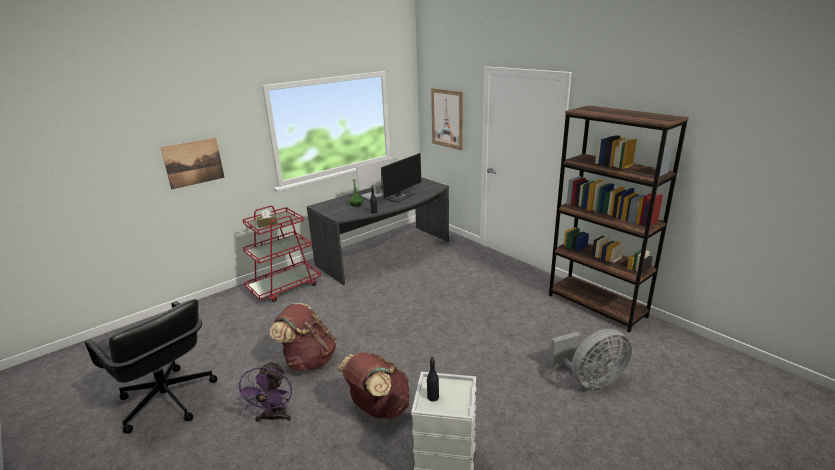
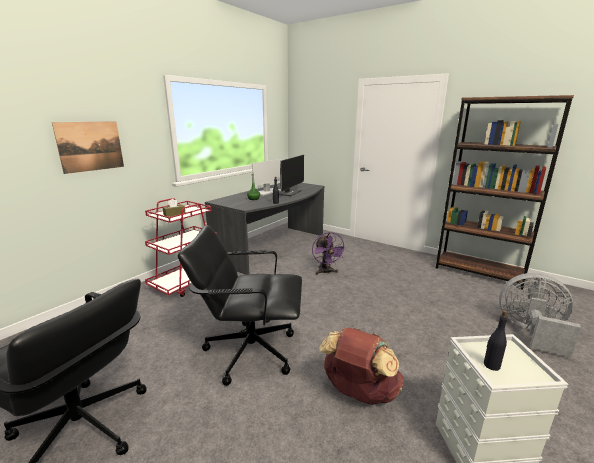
camera: 15 degrees left, 5 degrees down
(274, 418) = (241, 427): purple fan -> purple fan (326, 272)
(308, 360) = (250, 350): brown backpack -> black office chair
(447, 118) = (318, 129): picture -> none
(589, 380) = (531, 332): grey fan -> grey fan turned 120 degrees counterclockwise

